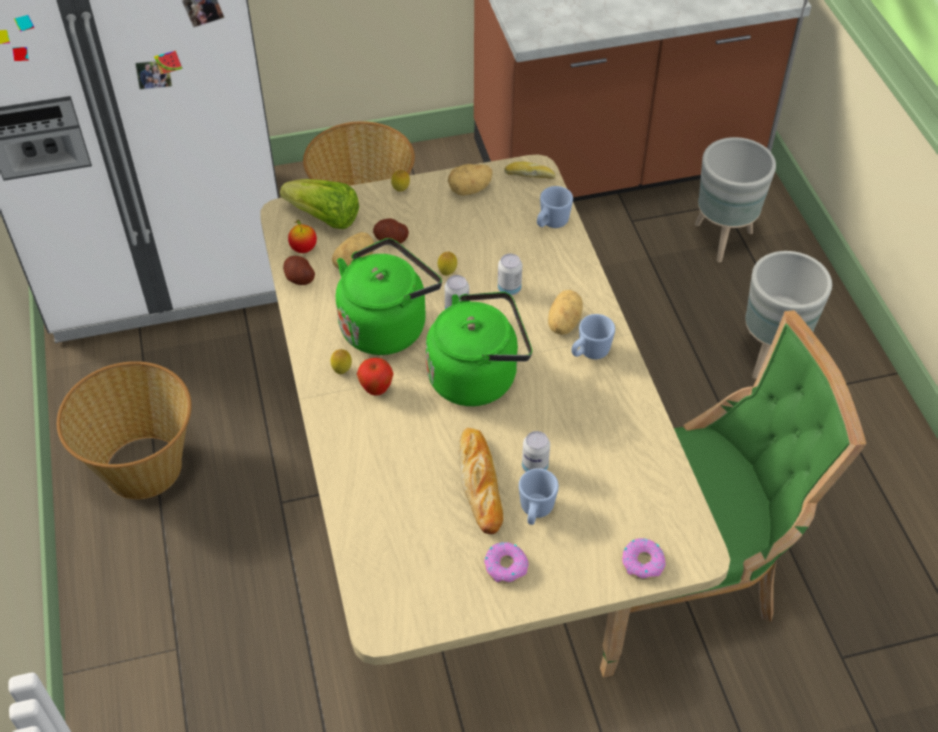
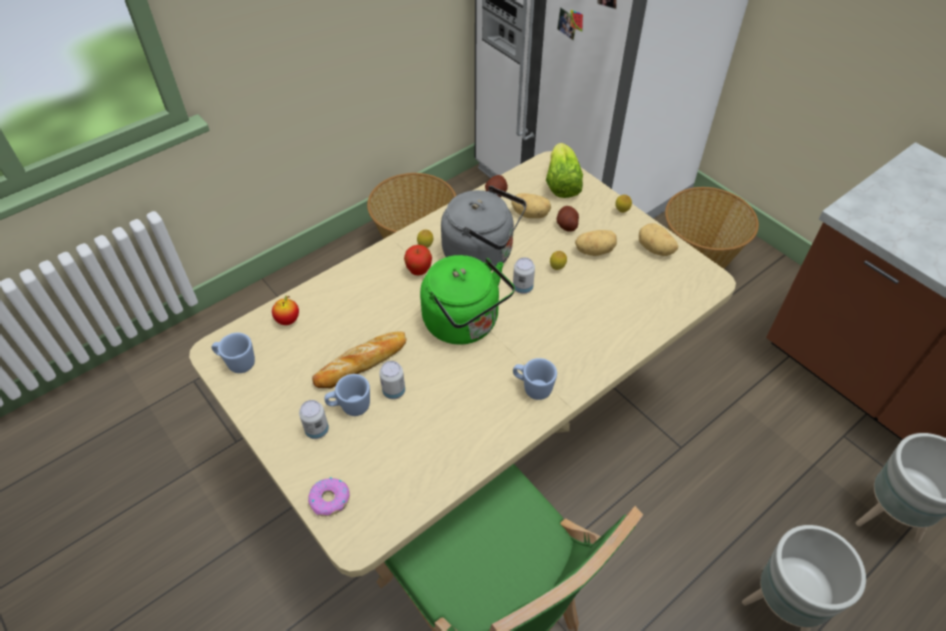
camera: 65 degrees right, 0 degrees up
(303, 249) = (524, 185): apple -> apple (288, 320)
(387, 325) = (482, 254): green kettle -> grey kettle
(506, 566) = (291, 406): donut -> none
(509, 289) = (566, 311): can -> can (317, 430)
(529, 175) = (703, 279): bread -> none
(551, 223) = (659, 312): blue mug -> blue mug (237, 363)
(562, 323) = (553, 358): potato -> potato (594, 250)

